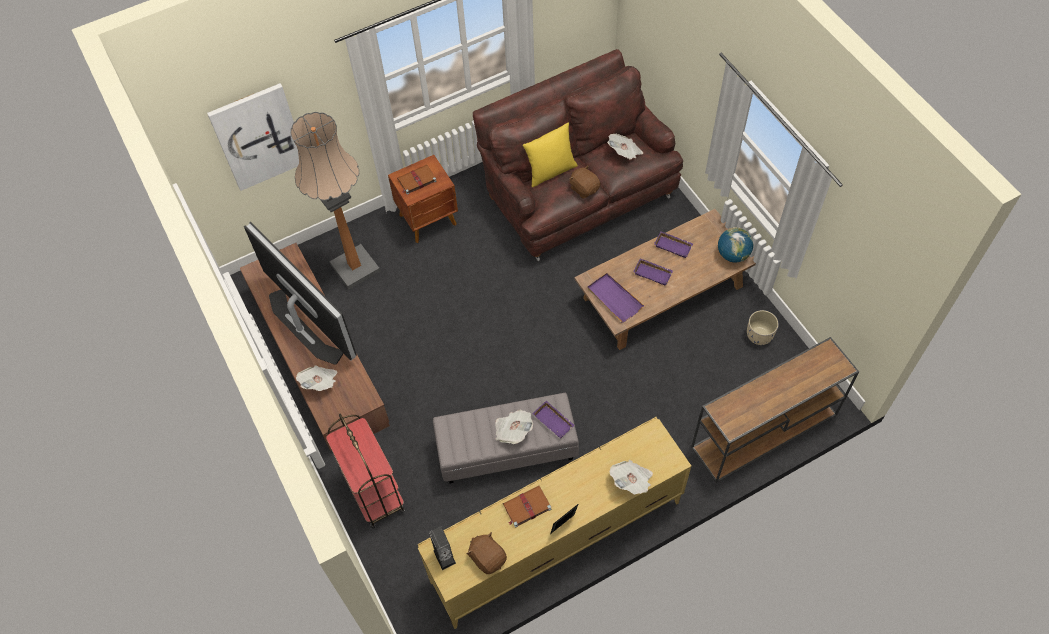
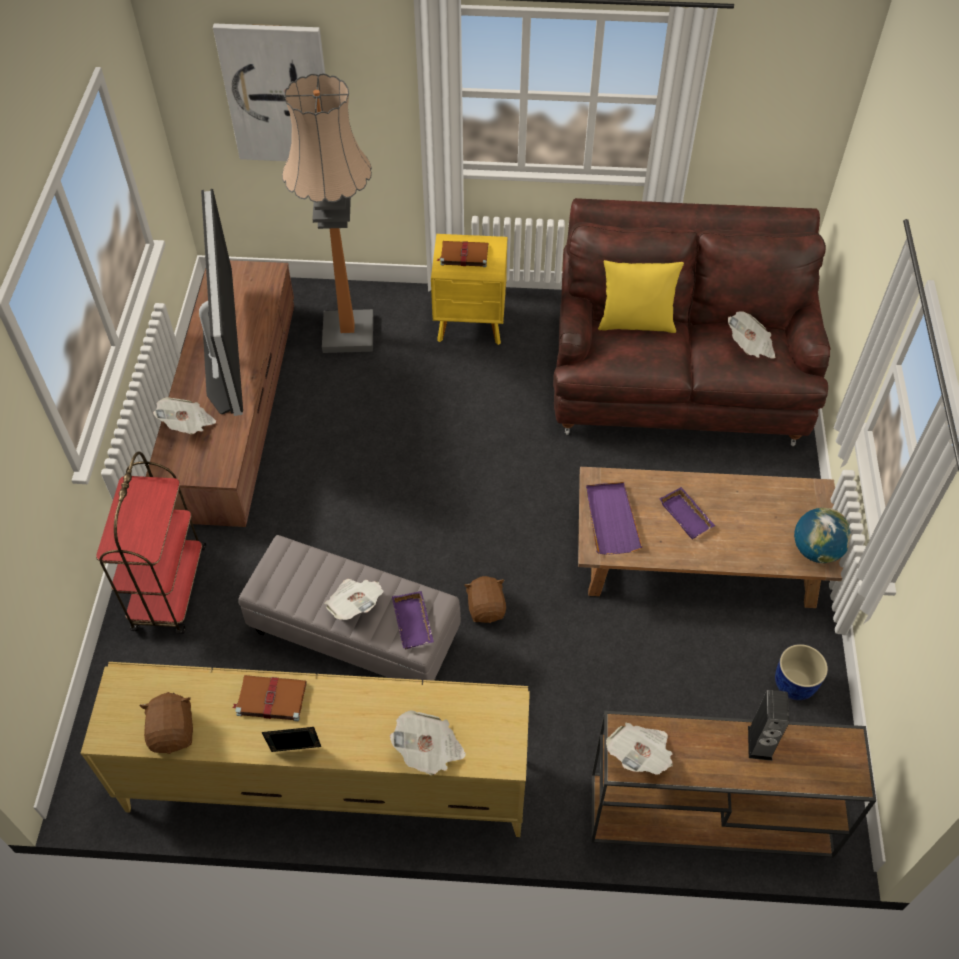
camera: 30 degrees right, 5 degrees down
(429, 220) = (471, 324): brown nightstand -> yellow nightstand
(444, 557) = (125, 697): speaker -> speaker (760, 743)
(584, 188) = (663, 363): brown plush toy -> brown plush toy (486, 608)
(674, 246) = (741, 497): purple tray -> none
(736, 417) = (640, 755): none -> newspaper
(759, 336) = (794, 684): beige planter -> blue planter

